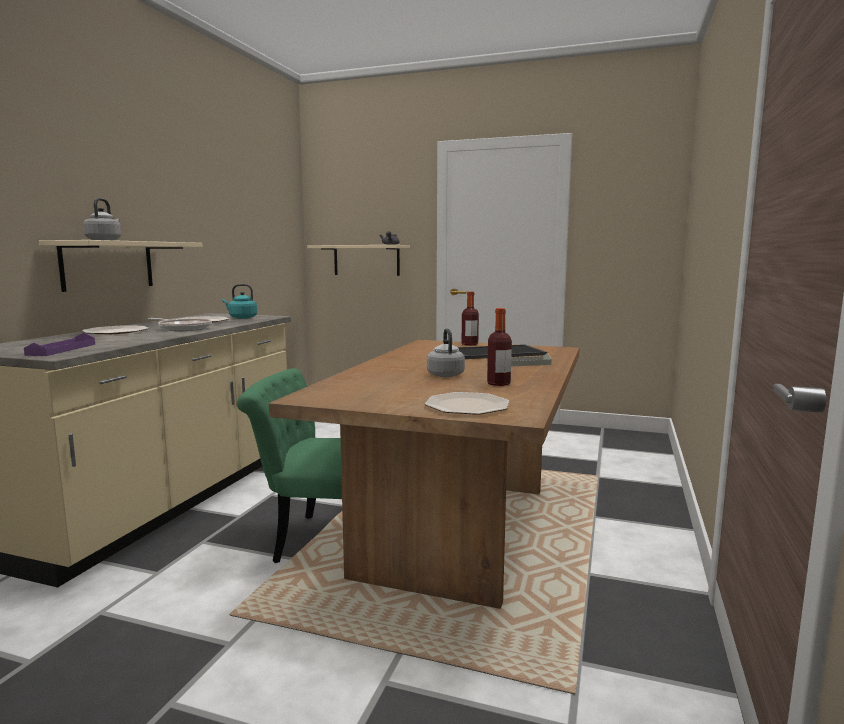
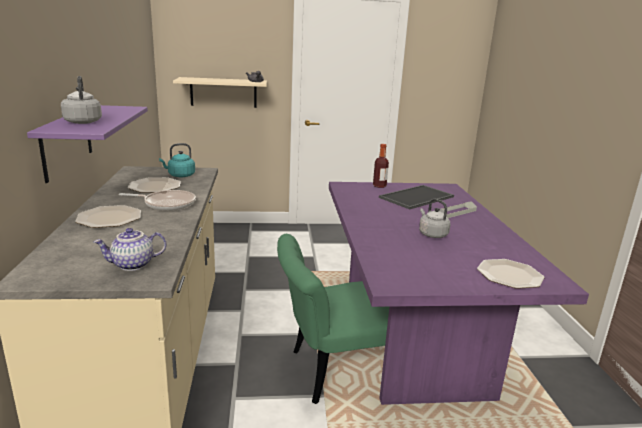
camera: 25 degrees left, 10 degrees up
(62, 349) = (132, 265): purple tray -> teapot
(108, 265) = (67, 141): beige shelf -> purple shelf
(456, 529) = (410, 338): brown dining table -> purple dining table
(498, 383) = (483, 241): bottle -> none

